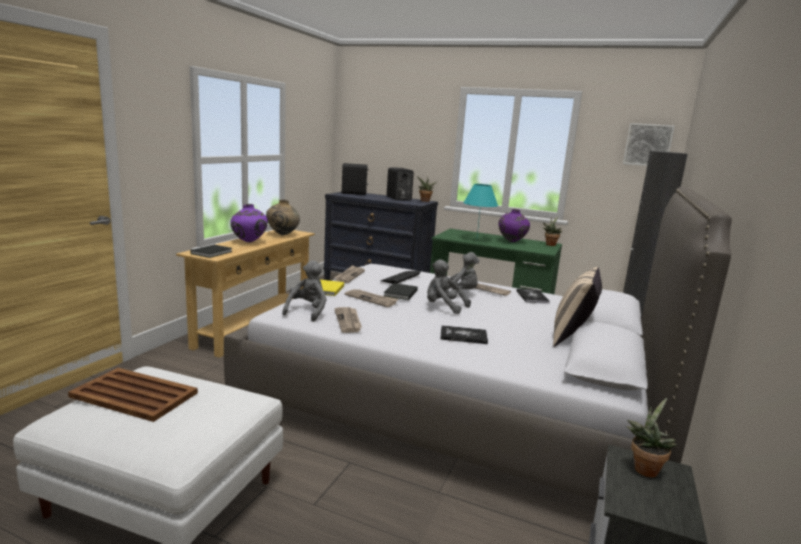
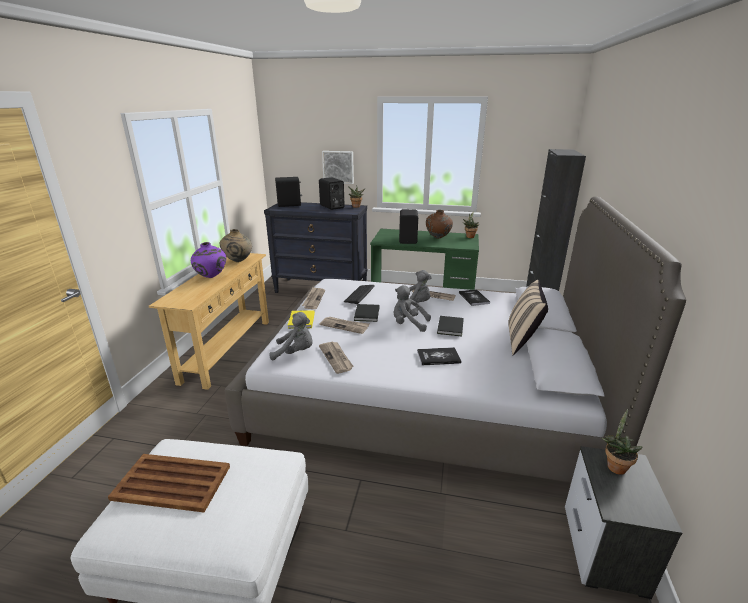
camera: 10 degrees left, 10 degrees up
(213, 252) = (184, 298): black book -> black book (451, 327)
(307, 311) = (295, 352): grey plush toy -> grey plush toy turned 90 degrees clockwise
(476, 239) = (408, 240): turquoise table lamp -> black speaker
(512, 242) = (438, 238): purple vase -> brown vase
(647, 145) = (545, 143): picture -> picture (338, 167)

